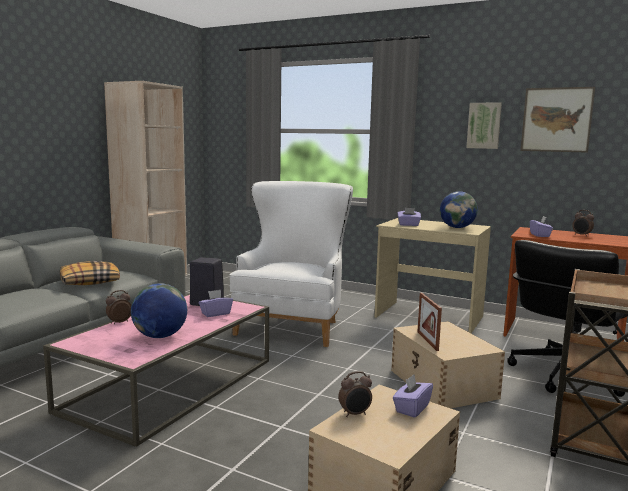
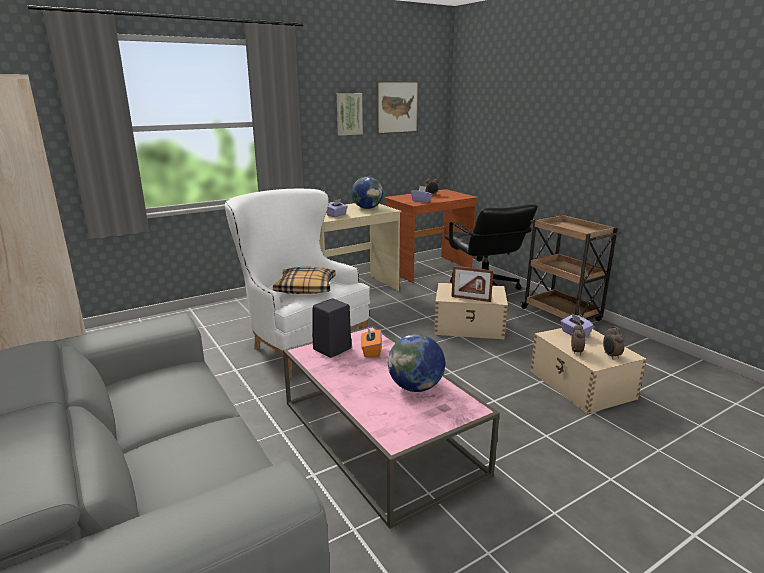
camera: 60 degrees left, 10 degrees up
(89, 281) = (179, 401): pillow -> pillow (305, 288)
(119, 322) = (352, 404): alarm clock -> alarm clock (611, 356)
(215, 313) = (371, 351): purple tissue box -> orange tissue box

